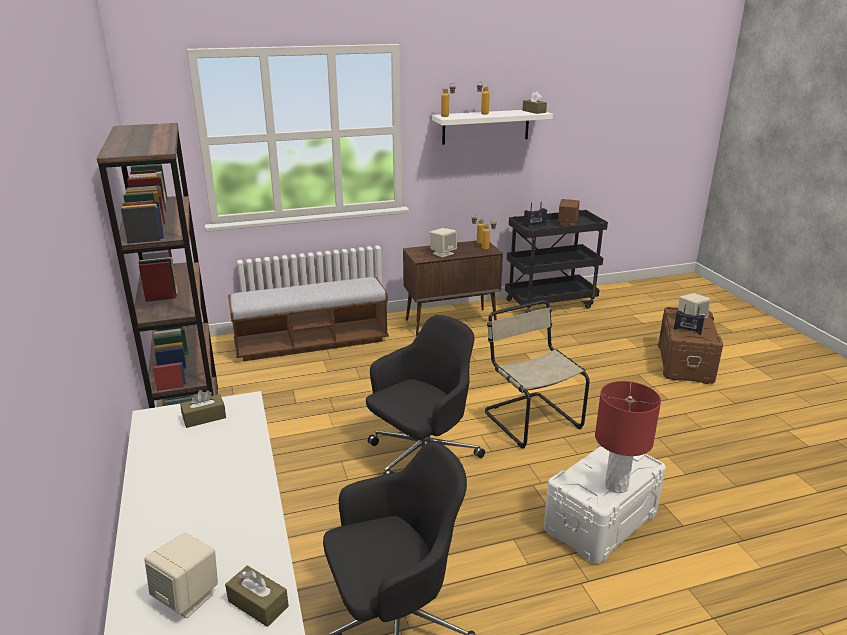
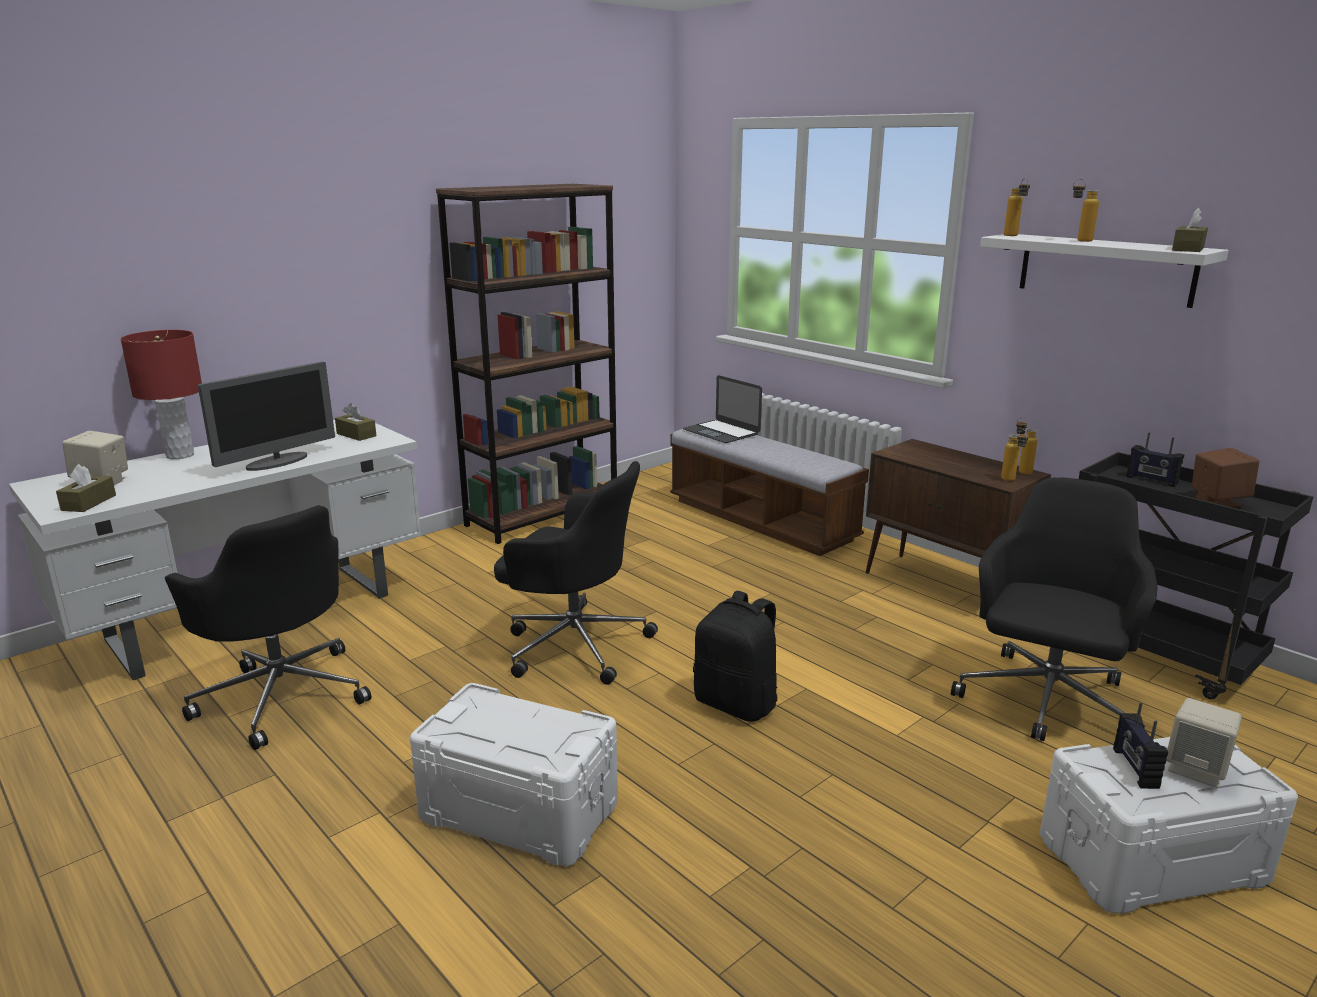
camera: 65 degrees right, 5 degrees down
(243, 468) = (277, 462): none -> monitor
(264, 295) = (721, 432): none -> laptop
(443, 253) = (934, 460): beige speaker -> none
(529, 418) = (737, 704): beige chair -> black backpack
(572, 340) = (1045, 701): none -> black office chair
(616, 486) = (485, 740): red table lamp -> red table lamp (179, 455)
(685, 363) = (1153, 861): brown storage box -> white storage box

